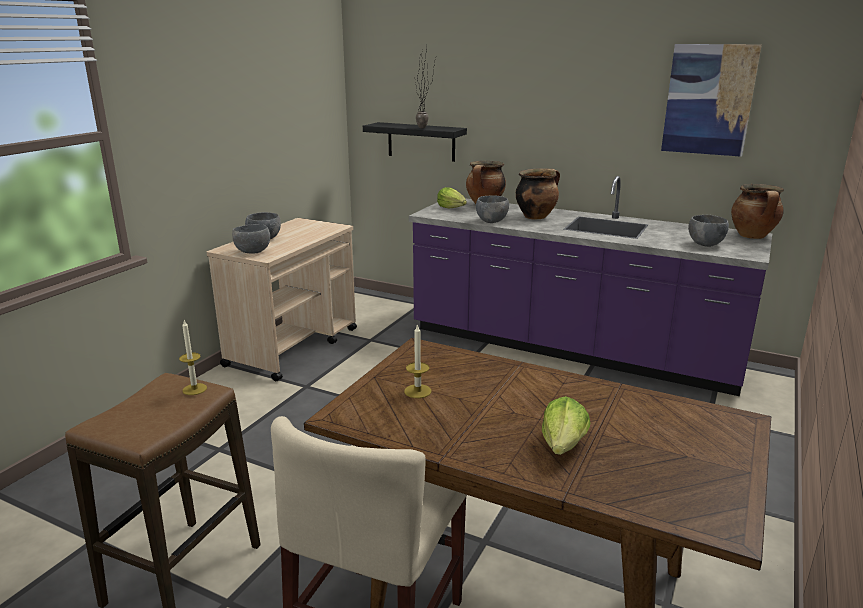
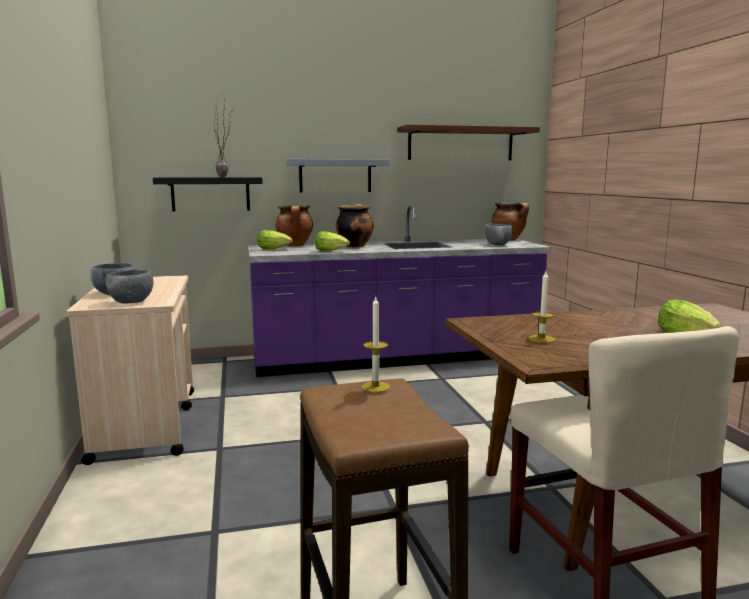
camera: 40 degrees left, 10 degrees down
(492, 221) = (331, 251): grey bowl -> lettuce
(543, 131) = (335, 176): none -> grey shelf
(709, 100) = (461, 144): picture -> brown shelf

